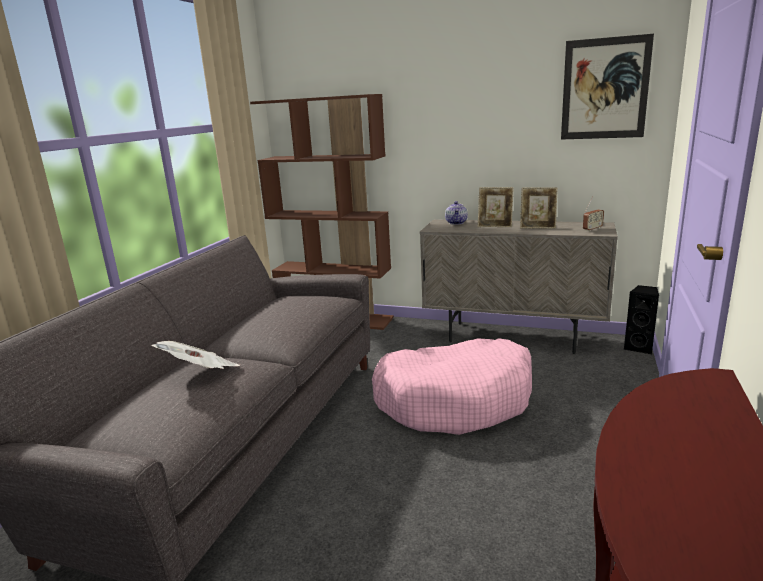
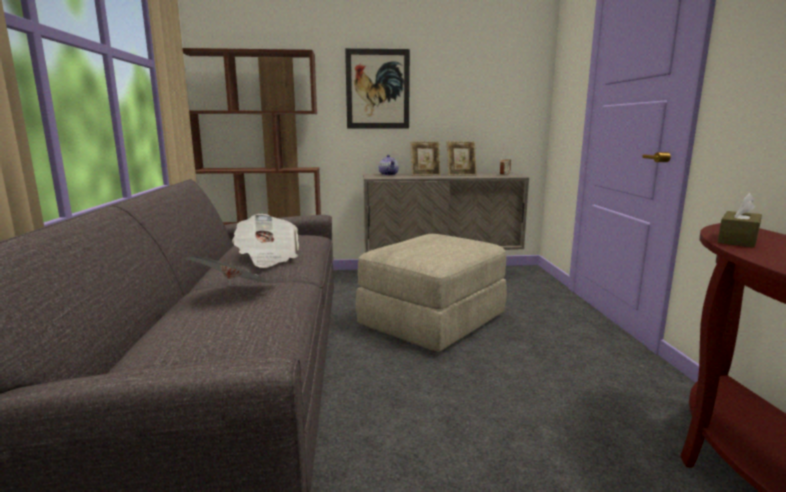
camera: 25 degrees left, 5 degrees down
(267, 329) = (267, 258): none -> newspaper
(455, 400) = (432, 322): pink dog bed -> beige ottoman
(604, 89) = (503, 65): picture -> picture (377, 89)
(639, 347) = (538, 272): black speaker -> none
(657, 409) = (737, 240): none -> brown tissue box

